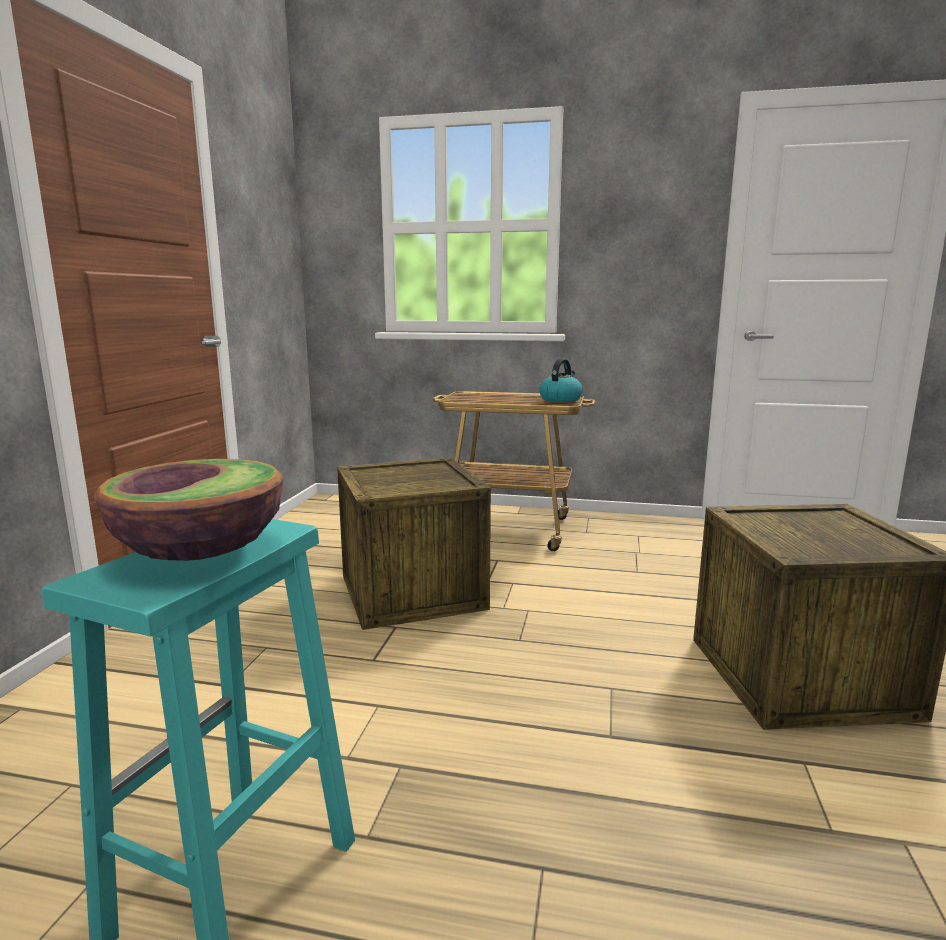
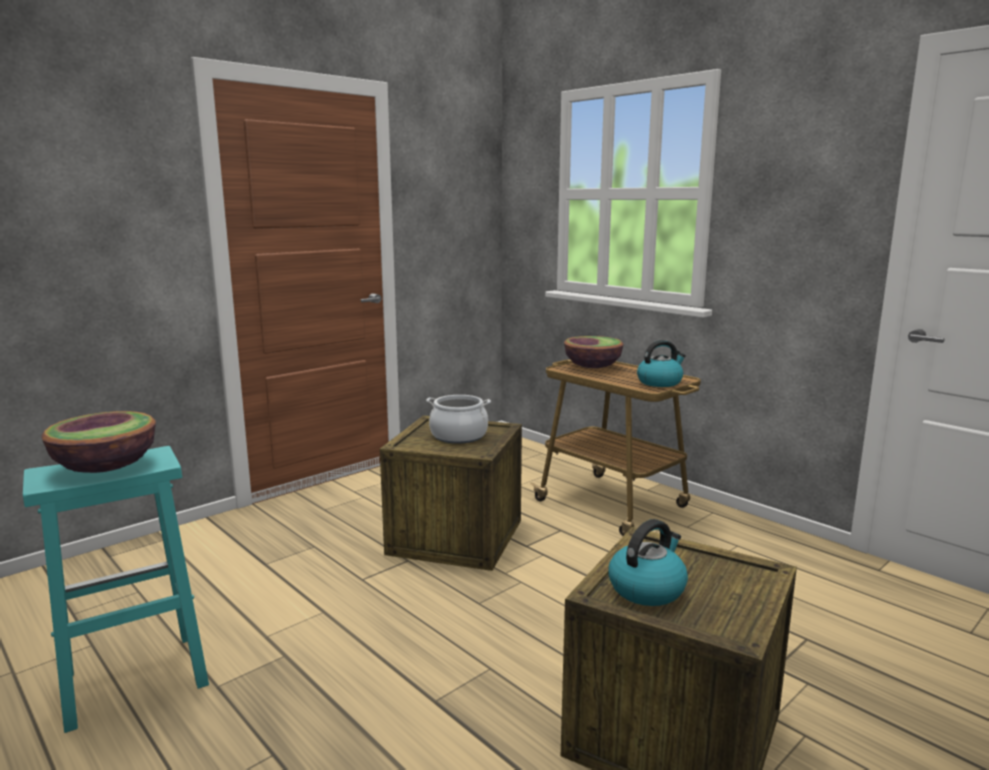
camera: 35 degrees right, 0 degrees up
(412, 476) = (459, 436): none -> cooking pot
(476, 397) = (592, 367): none -> bowl
(812, 541) = (647, 588): none -> kettle

